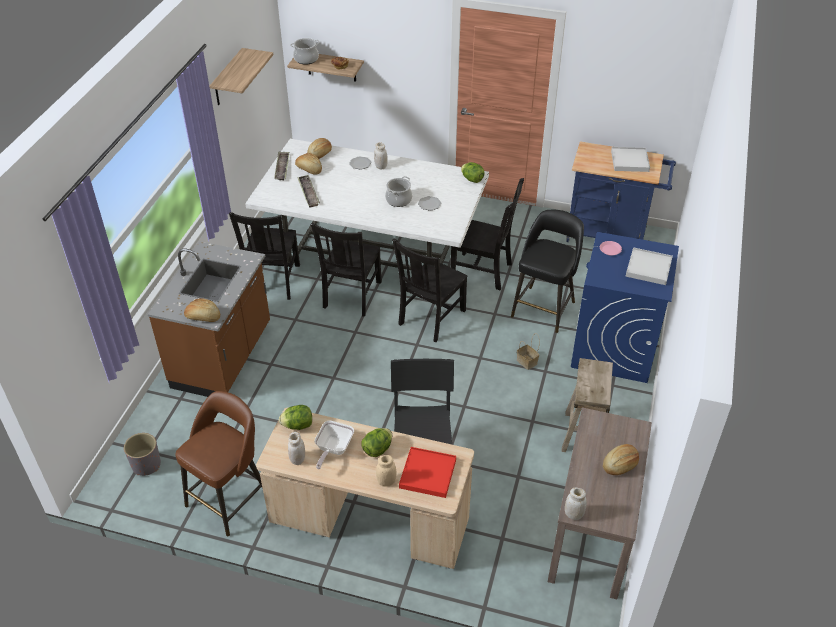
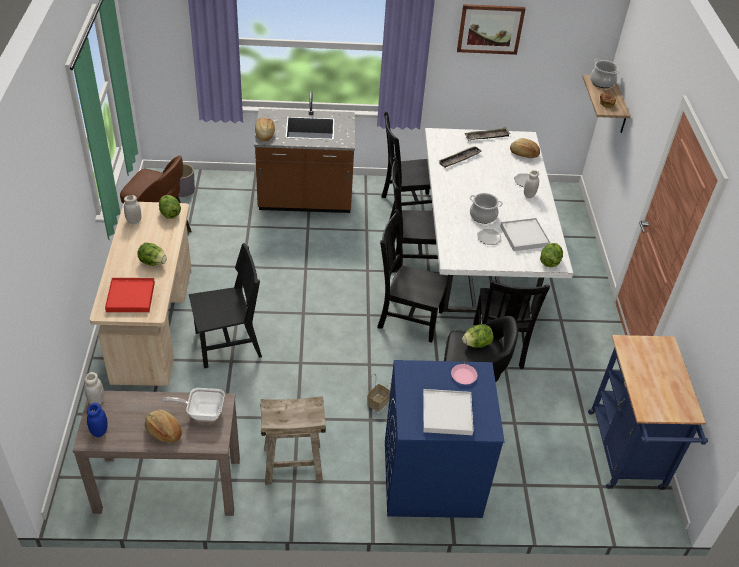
camera: 70 degrees right, 0 degrees up
(228, 78) = (490, 29): shelf -> picture
(309, 169) = (495, 152): bread -> none
(333, 449) = (148, 237): frying pan -> frying pan (202, 412)
(386, 482) = (118, 274): beige jar -> none
(542, 251) = (476, 344): none -> lettuce
(614, 514) = (100, 431): none -> blue jar
(630, 161) = (665, 388): white tray -> white tray (524, 236)

